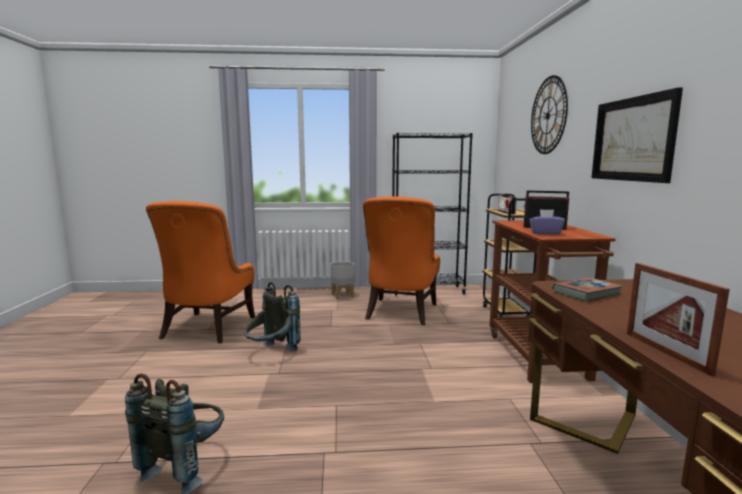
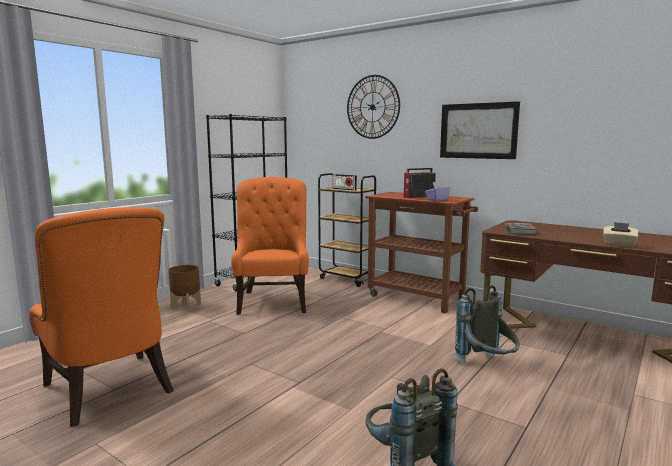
camera: 50 degrees left, 0 degrees up
(271, 353) = (251, 373): grey backpack -> grey backpack (487, 366)
(342, 296) = (186, 306): grey planter -> brown planter
(401, 312) = (273, 301): orange chair -> orange chair turned 150 degrees counterclockwise
(666, 352) = (619, 245): picture frame -> beige tissue box

